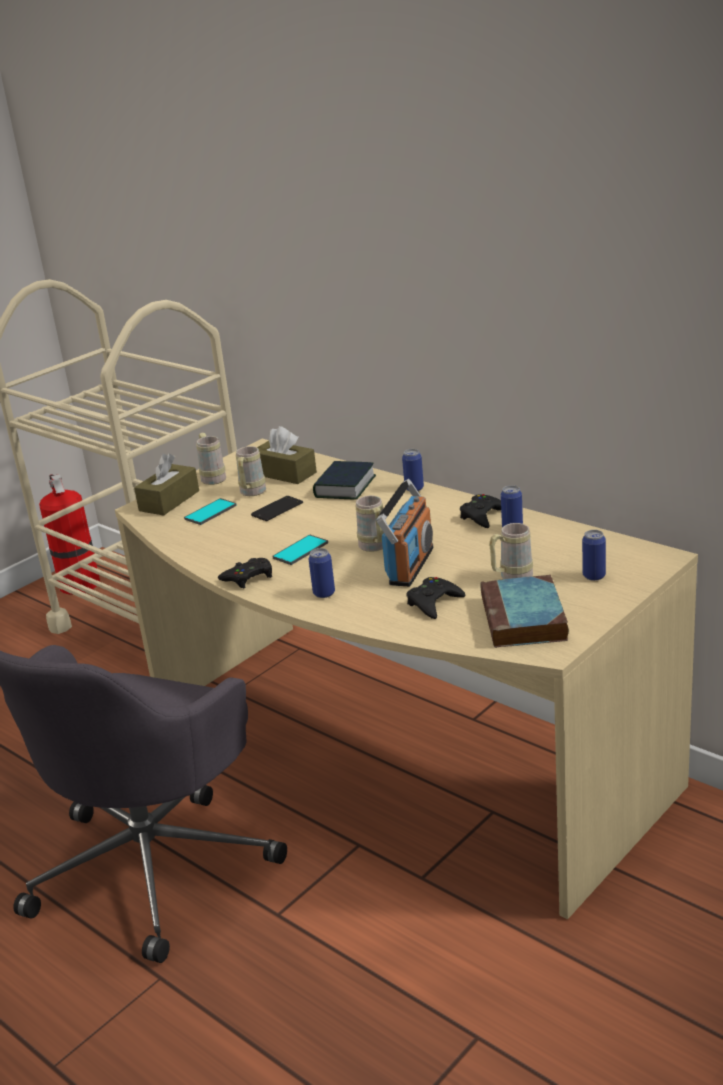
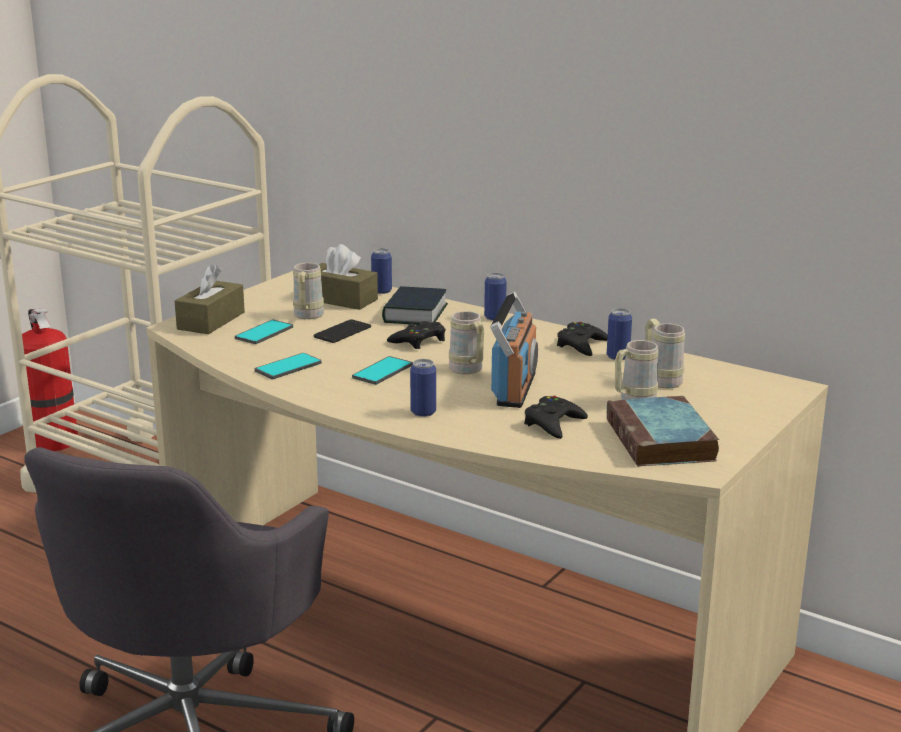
camera: 10 degrees left, 5 degrees down
(212, 477) = (256, 300): beige mug -> beige mug (660, 379)
(222, 548) = (288, 367): none -> phone
(248, 577) = (329, 395): black game controller -> black game controller (419, 341)
(594, 576) = (724, 402): can -> can (381, 291)

